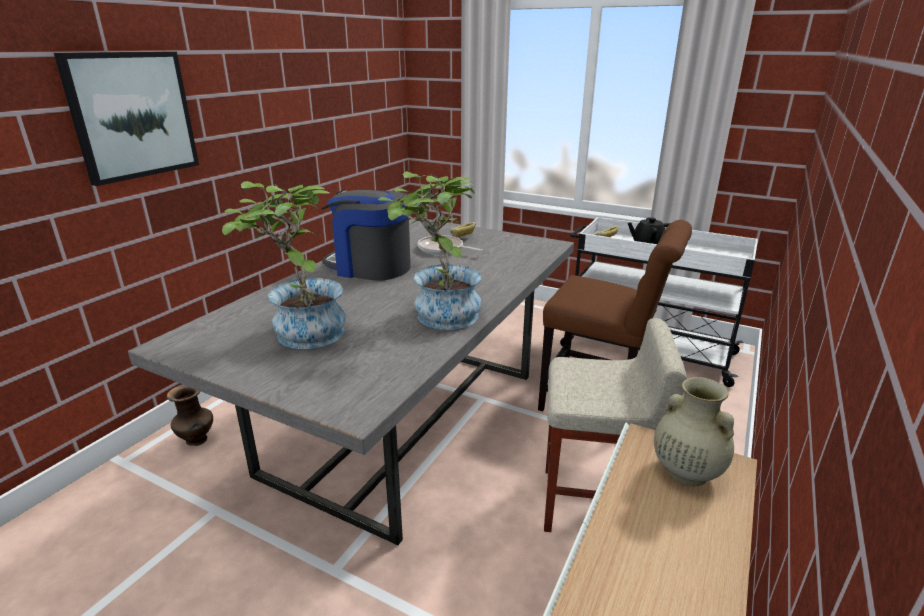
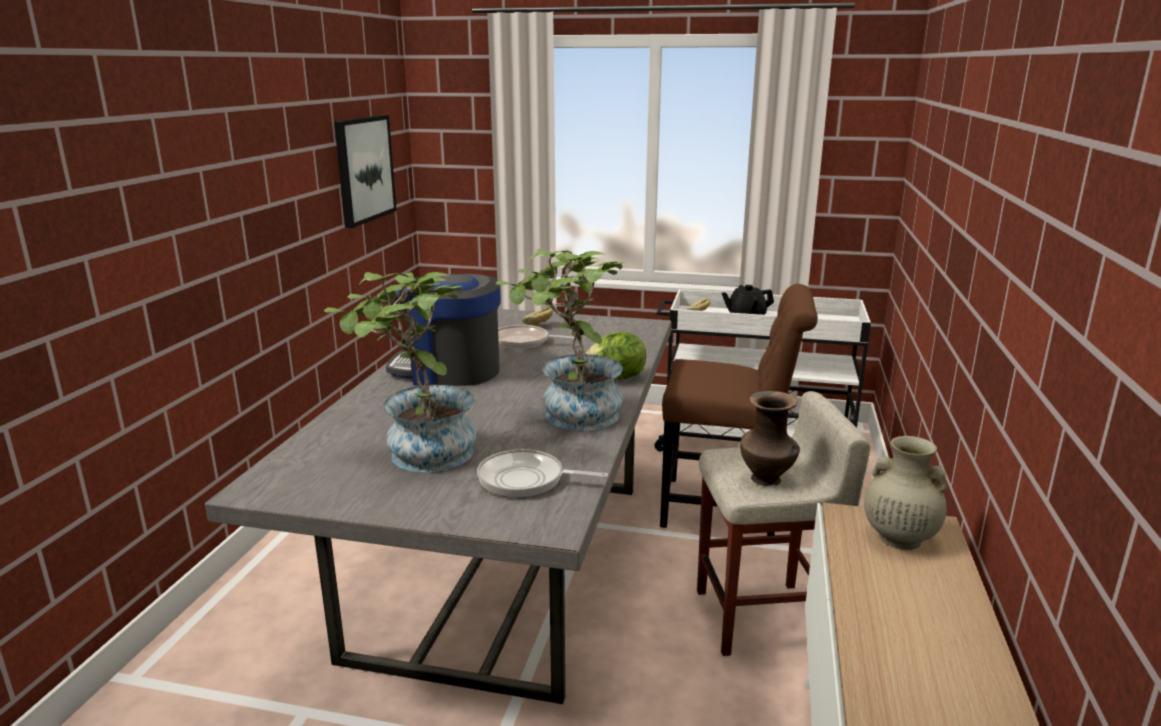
camera: 15 degrees left, 5 degrees down
(132, 115) = (135, 198): picture -> picture (364, 169)
(197, 440) = (231, 634): brown vase -> brown vase (767, 480)
(365, 366) = (526, 480): none -> frying pan
(497, 287) = (617, 378): none -> lettuce

